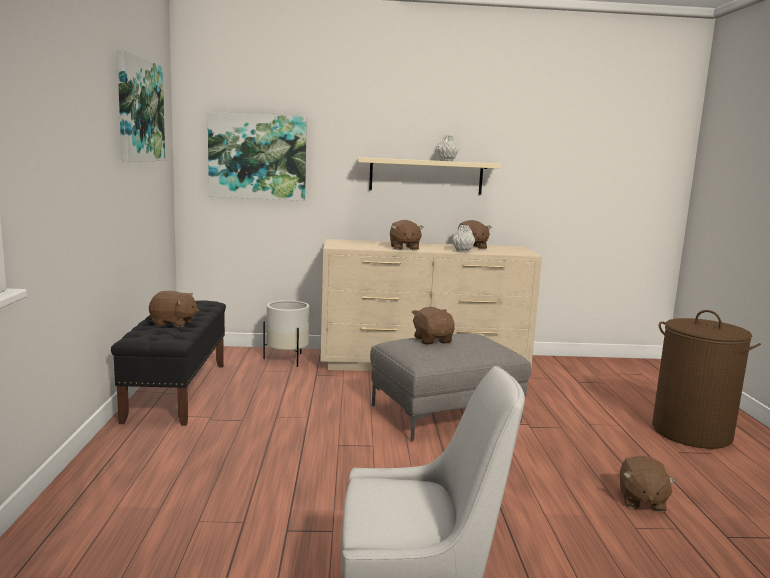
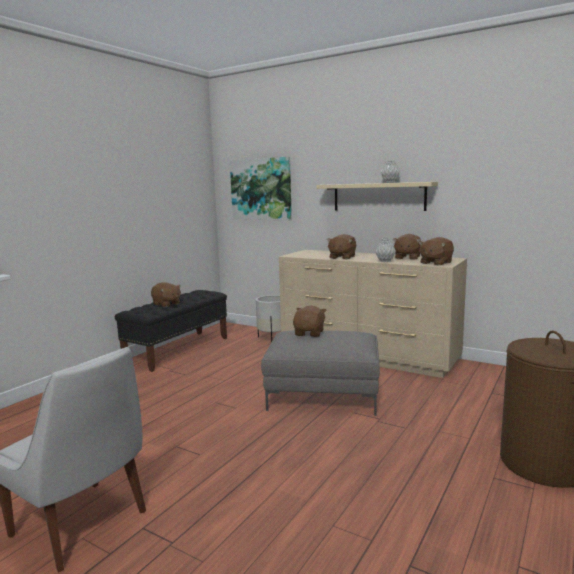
camera: 35 degrees right, 0 degrees up
(139, 110) = (162, 164): picture -> none
(641, 501) = (377, 506): brown plush toy -> brown plush toy (435, 263)

